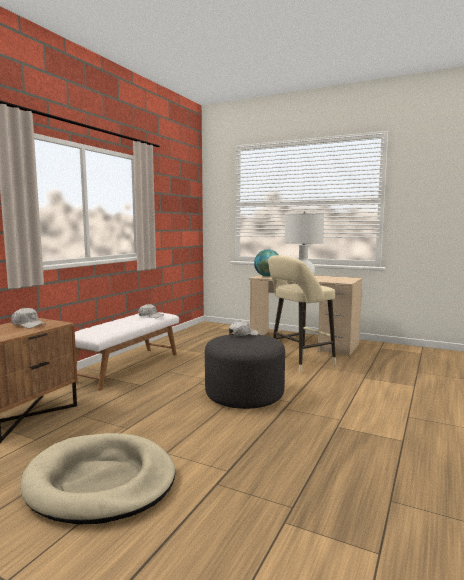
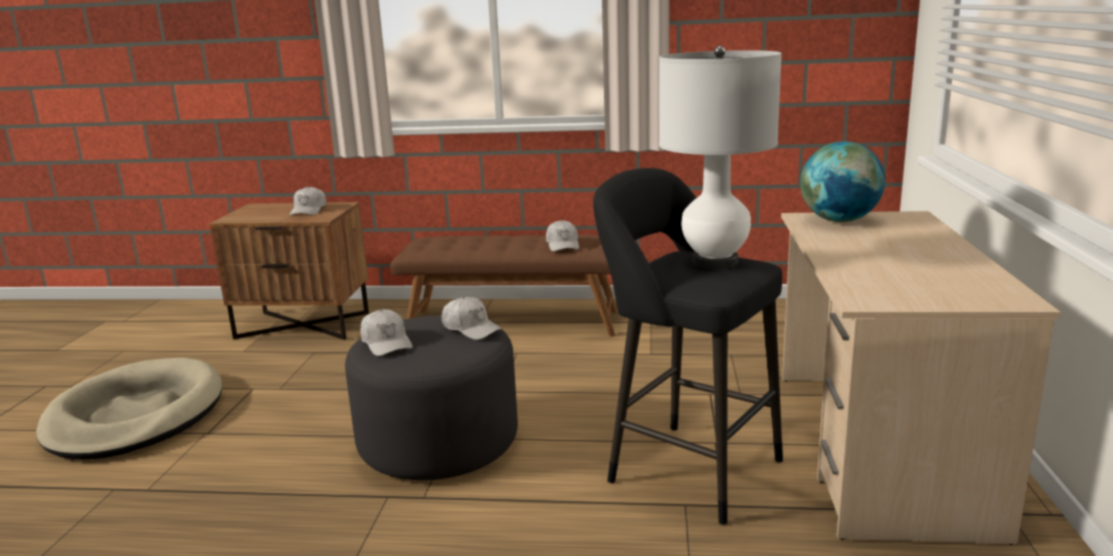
camera: 70 degrees right, 10 degrees up
(127, 367) = (513, 322): white bench -> brown bench
(243, 345) = (386, 343): none -> white cap
(298, 363) = (686, 467): beige stool -> black stool

